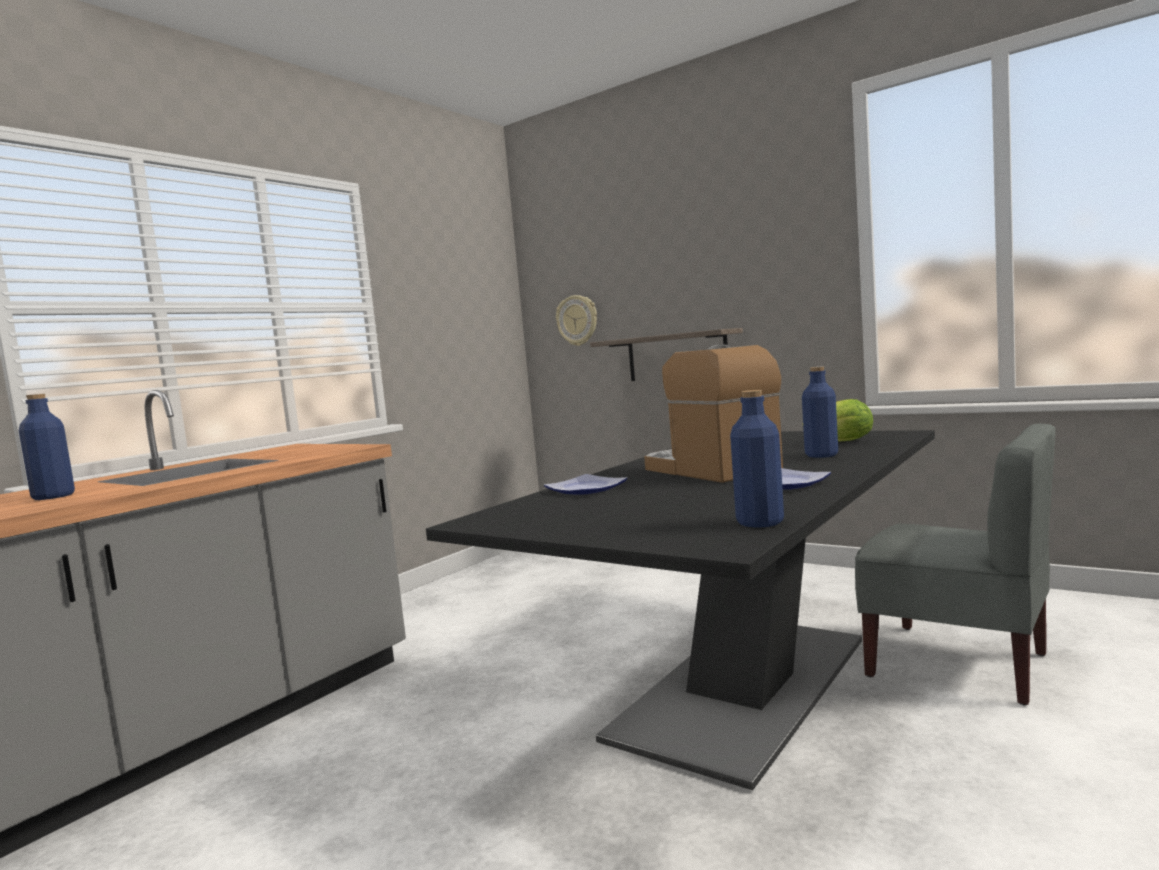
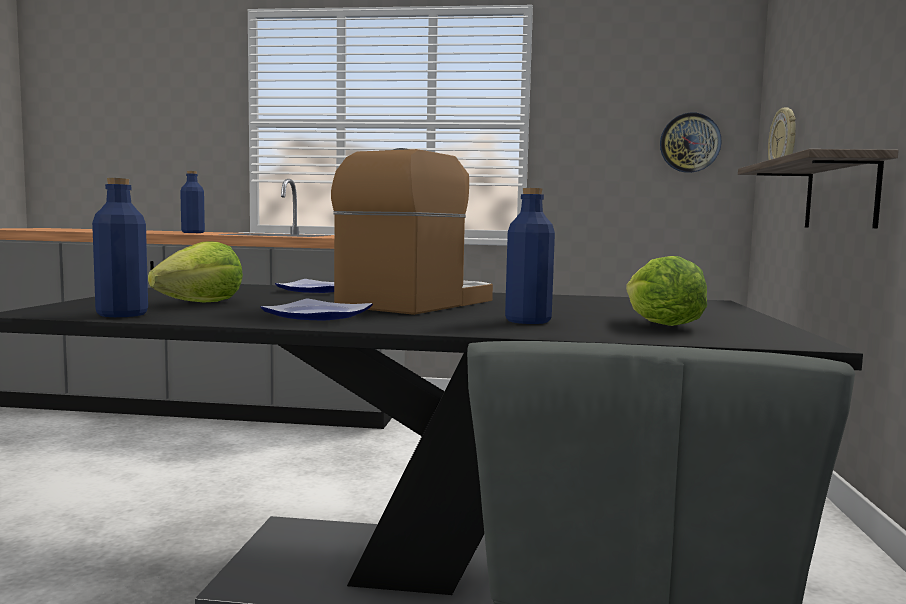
camera: 60 degrees right, 0 degrees up
(487, 321) = (689, 143): none -> wall clock
(676, 510) = (201, 303): none -> lettuce

